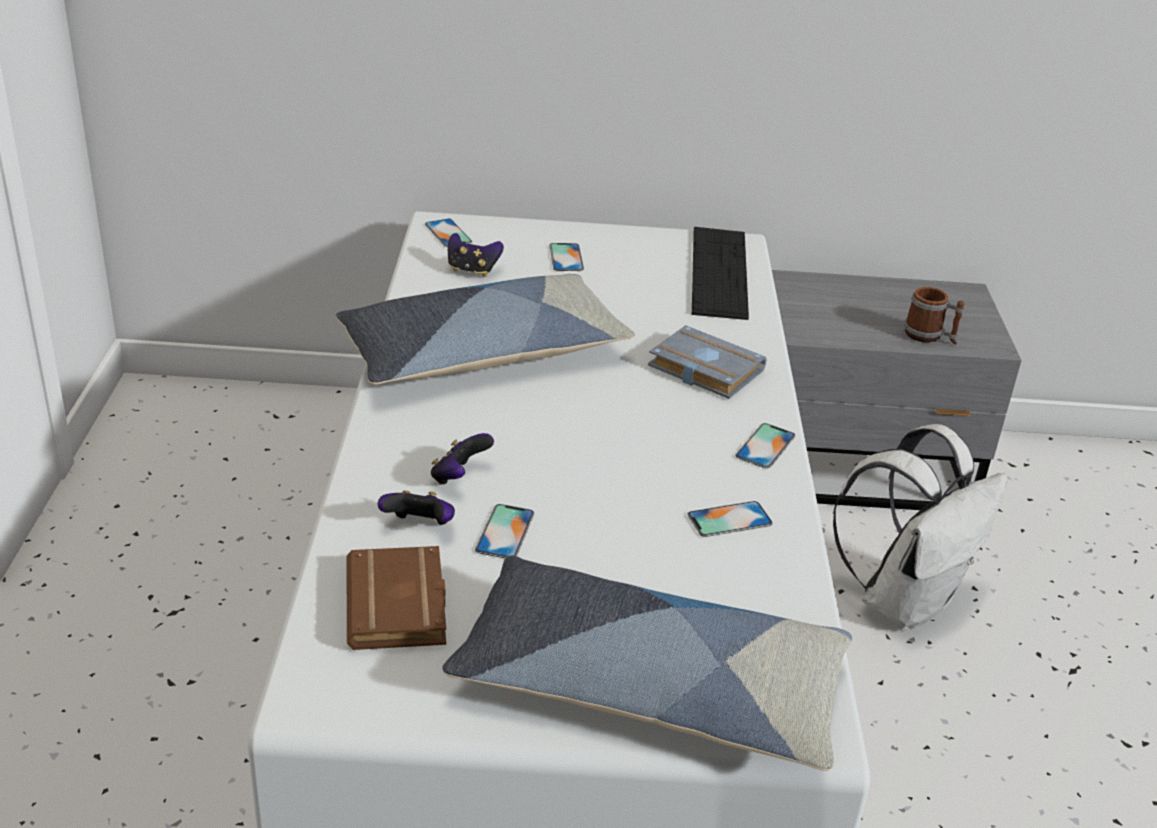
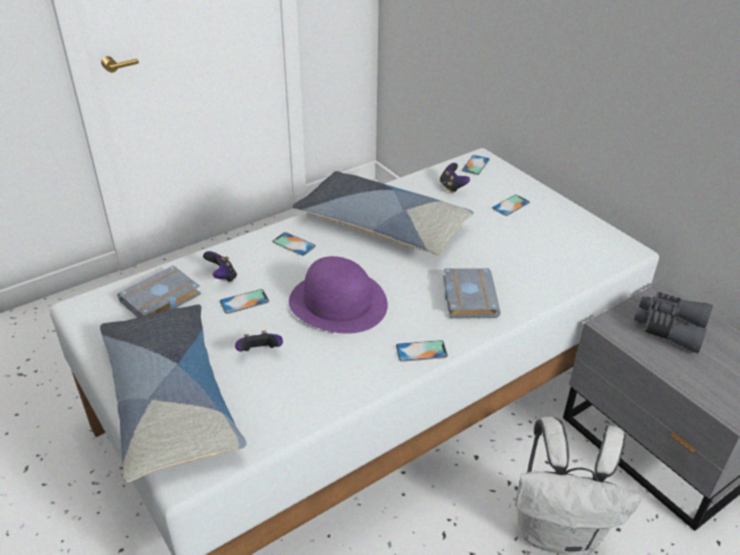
camera: 55 degrees right, 5 degrees up
(400, 607) = (160, 300): brown book -> grey book
(459, 477) = (271, 269): game controller -> game controller (260, 352)
(603, 459) = (338, 302): none -> purple hat
(719, 272) = (582, 257): keyboard -> none
(729, 519) = (335, 367): phone -> phone (293, 244)
(844, 306) = (669, 327): none -> grey binoculars
(929, 336) = (695, 379): mug -> none

